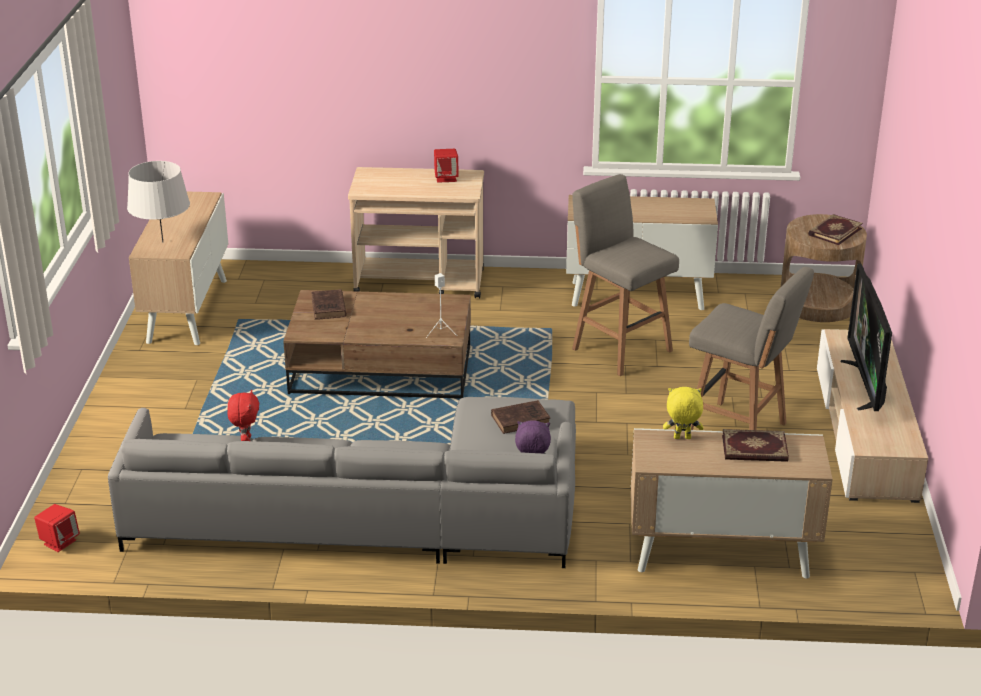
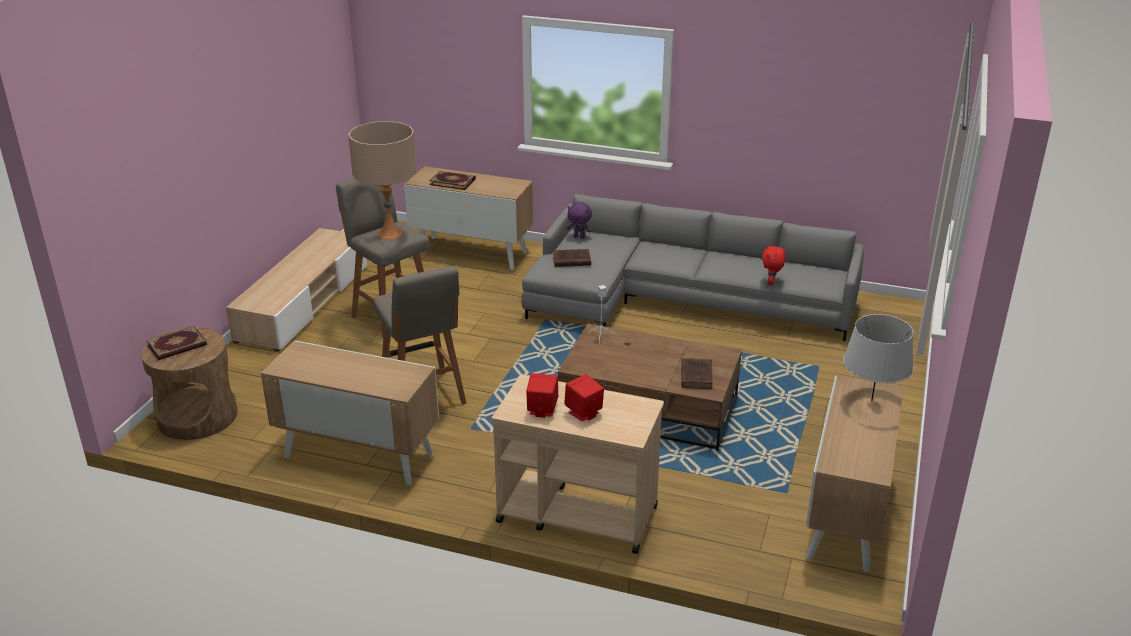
camera: 165 degrees left, 0 degrees up
(59, 542) = (898, 313): red speaker -> red speaker (584, 413)
(682, 438) = (490, 191): yellow plush toy -> none
(737, 322) = (390, 234): none -> beige table lamp
(866, 385) = (299, 271): television -> none

